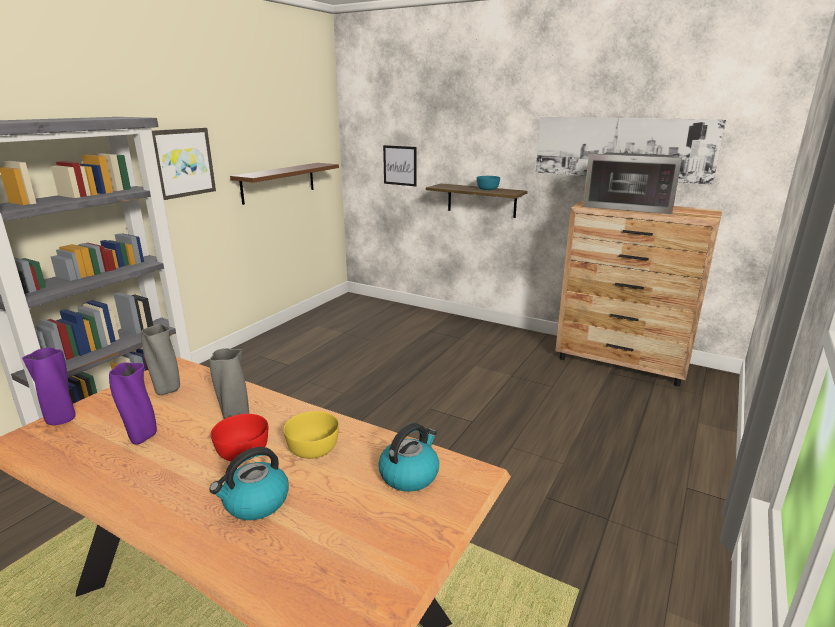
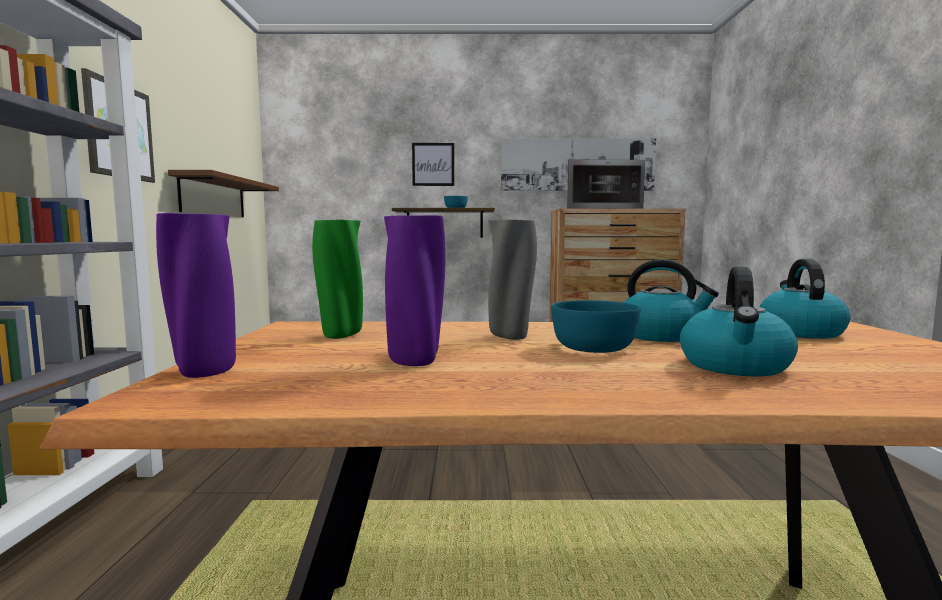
camera: 30 degrees left, 15 degrees down
(167, 391) = (340, 336): grey vase -> green vase
(243, 451) = (595, 348): red bowl -> turquoise bowl
(313, 447) = (661, 335): yellow bowl -> kettle
(400, 165) = (345, 194): picture -> picture (433, 164)

